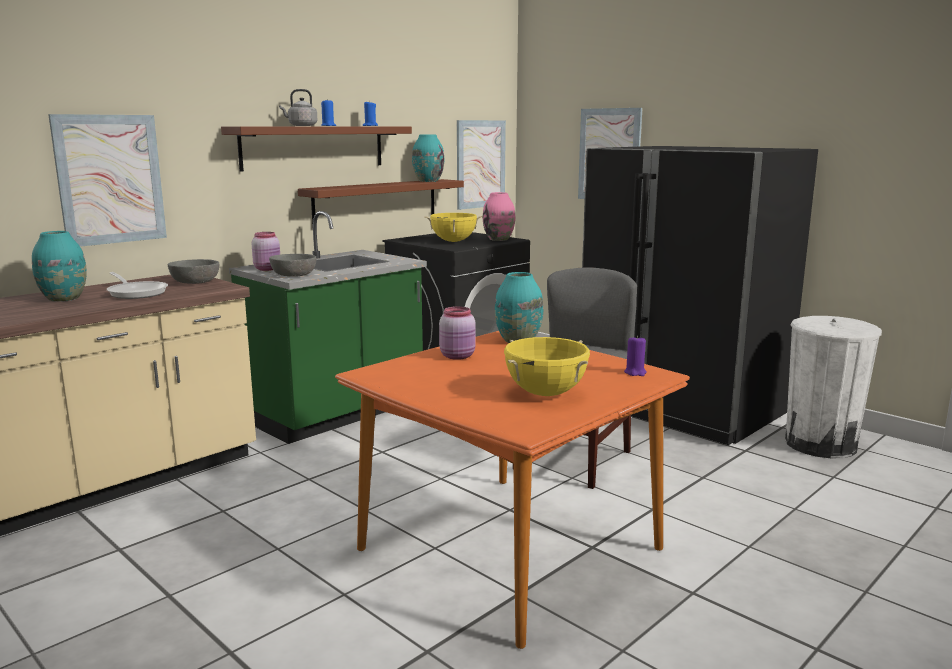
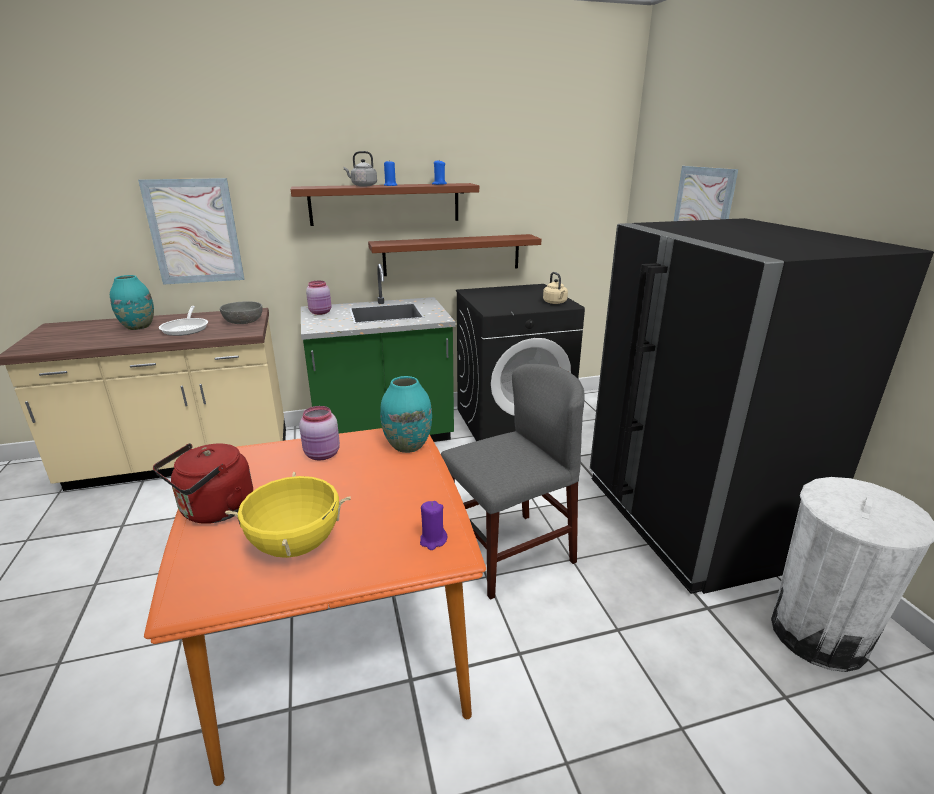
camera: 30 degrees right, 10 degrees up
(293, 274) = (323, 323): grey bowl -> none
(428, 181) = (505, 237): turquoise vase -> none
(437, 395) = (214, 511): none -> red kettle
(453, 241) = (508, 300): yellow cooking pot -> none
(480, 164) = (579, 219): picture -> none
(499, 239) = (555, 302): pink vase -> beige kettle

